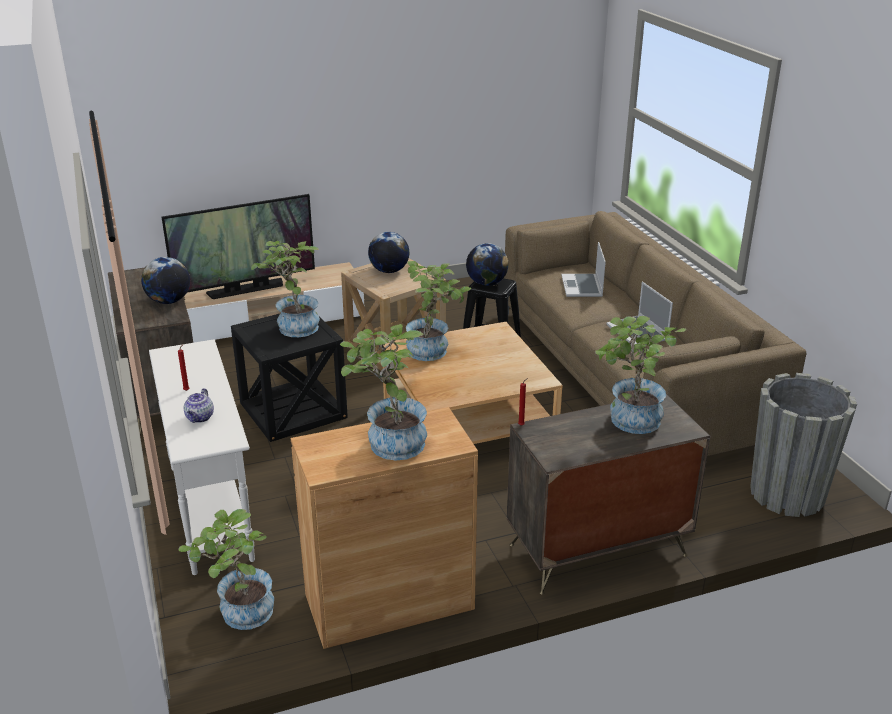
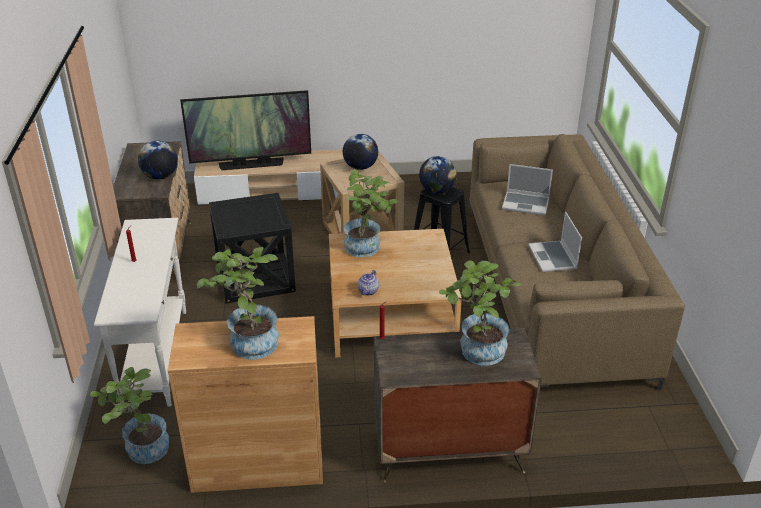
camera: 15 degrees right, 5 degrees up
(200, 418) = (132, 288): teapot -> teapot (368, 291)
(293, 326) = (257, 210): potted plant -> none
(582, 287) = (526, 204): laptop -> laptop turned 90 degrees counterclockwise
(787, 494) = (645, 431): grey planter -> none

